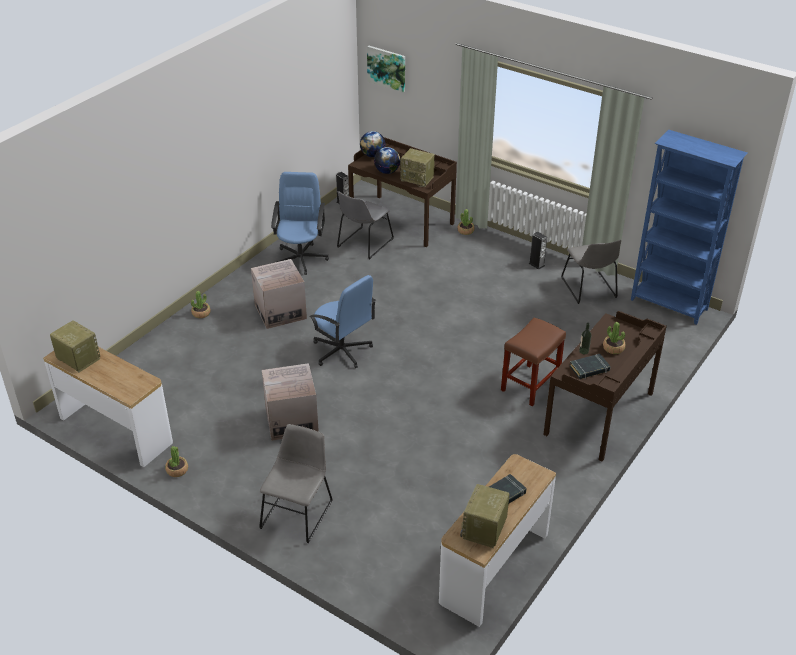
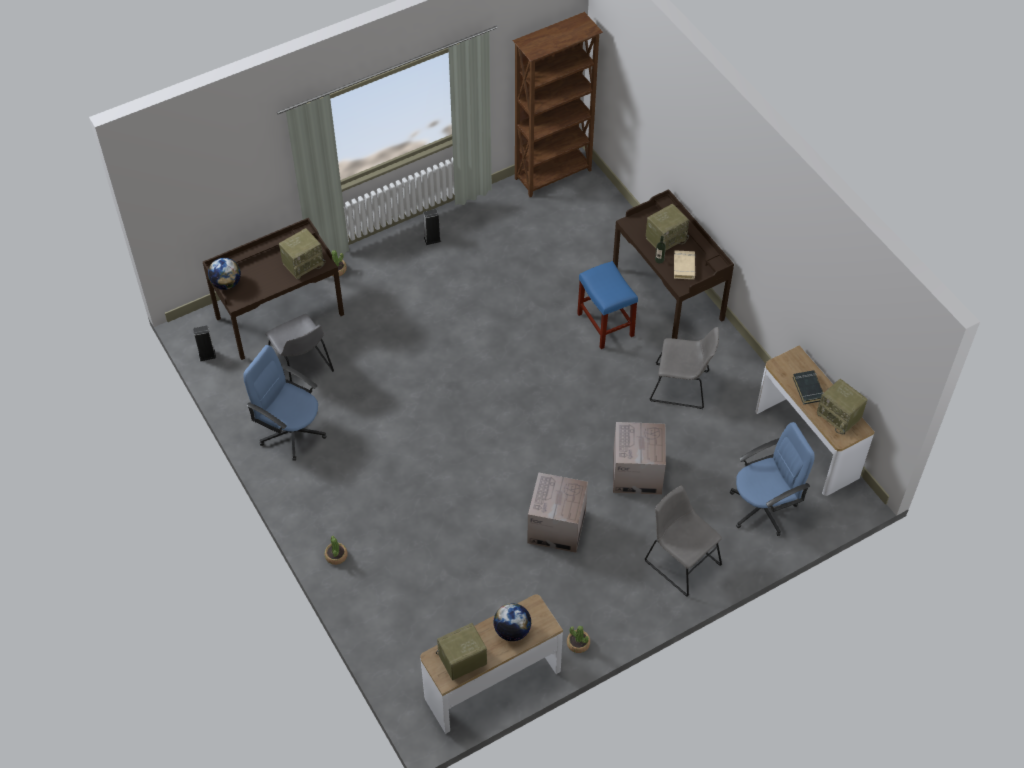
camera: 65 degrees left, 15 degrees up
(280, 312) = (378, 482): cardboard box -> cardboard box (637, 473)
(342, 351) = (476, 450): blue office chair -> blue office chair (763, 508)
(387, 68) = (181, 191): picture -> none
(387, 172) = (270, 284): globe -> globe (512, 630)
(530, 384) = (605, 324): brown stool -> blue stool
(589, 289) = (496, 218): grey chair -> grey chair (682, 386)
(589, 369) = (684, 267): black book -> beige book
(613, 348) = (666, 238): potted plant -> radio
(669, 305) = (554, 175): blue bookcase -> brown bookcase

